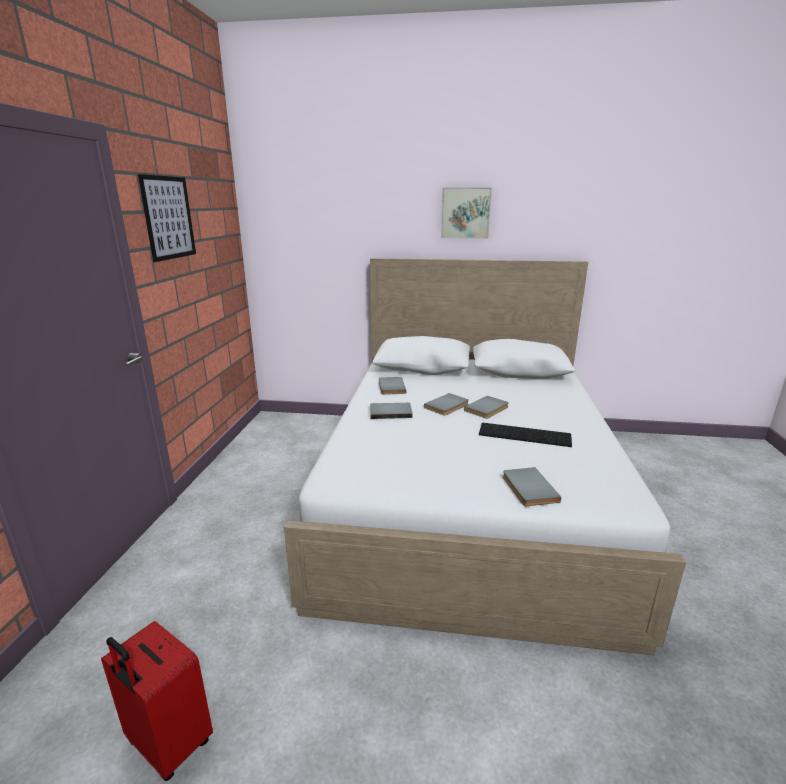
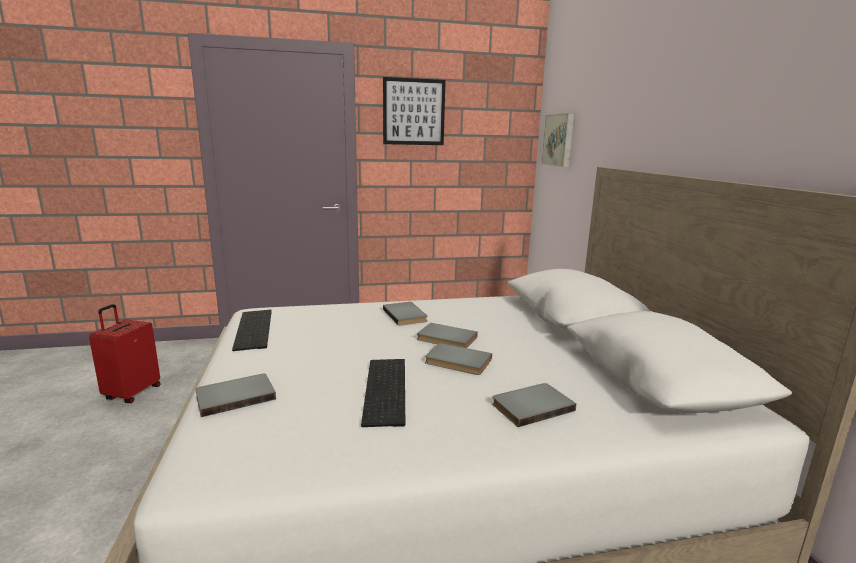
camera: 70 degrees right, 5 degrees down
(385, 479) = (255, 329): none -> keyboard
(390, 387) = (477, 308): grey book -> grey book (531, 406)
(465, 213) = (709, 99): picture -> picture (559, 140)

